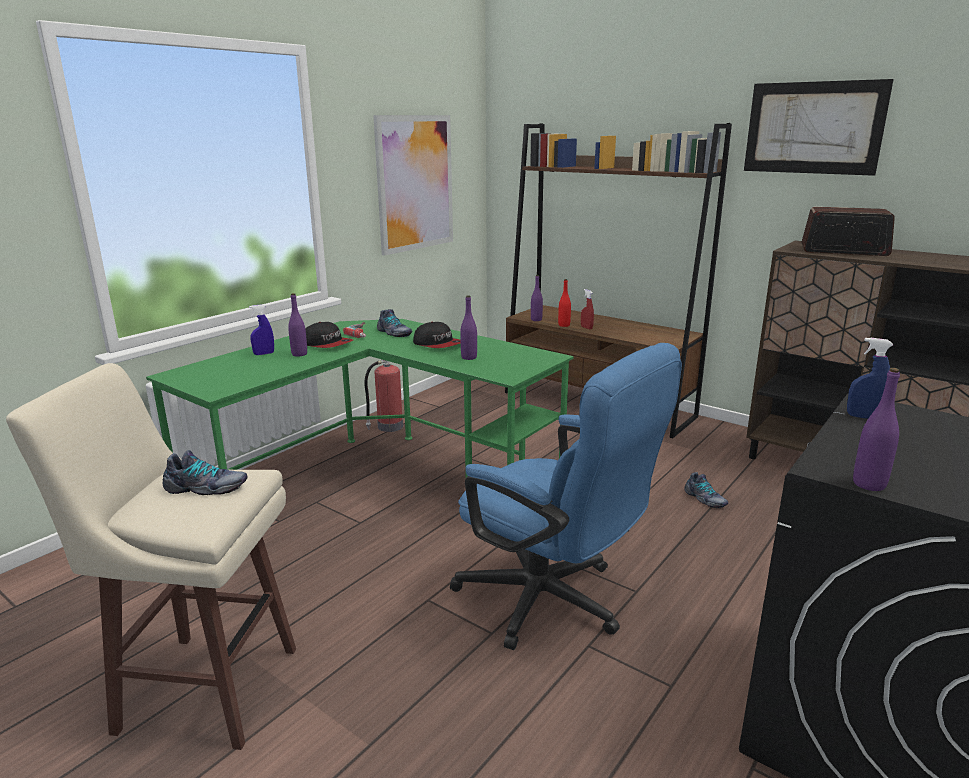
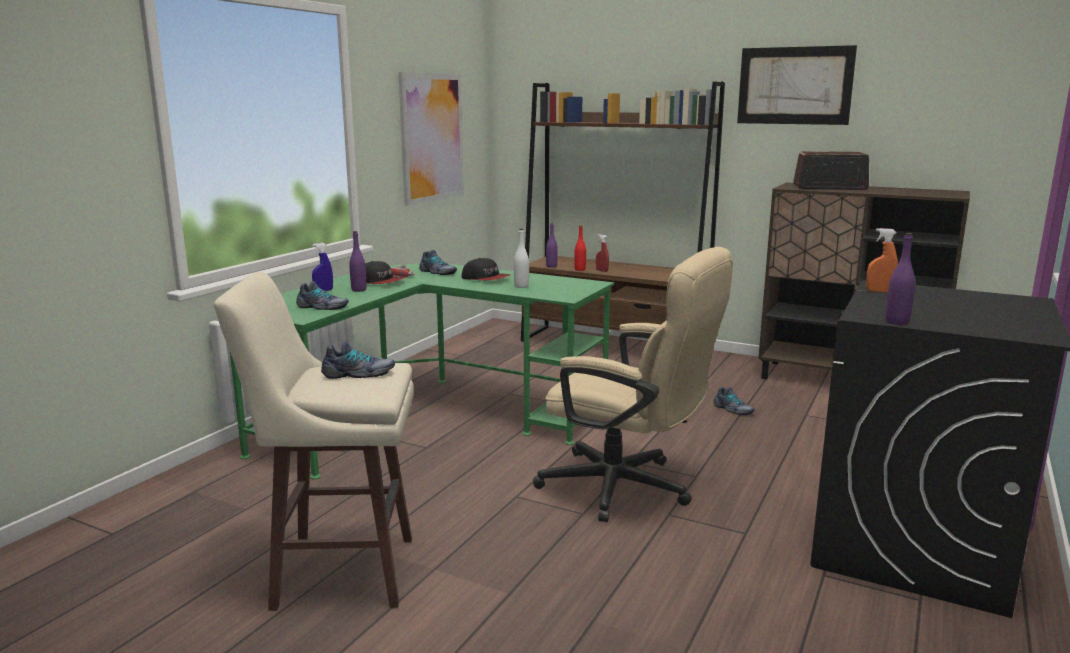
camera: 10 degrees left, 5 degrees down
(246, 377) = (322, 307): none -> shoe
(389, 427) = (418, 373): fire extinguisher -> none
(469, 357) = (521, 286): purple bottle -> white bottle
(553, 603) = (628, 489): blue office chair -> beige office chair
(864, 417) = (879, 291): blue spray bottle -> orange spray bottle

